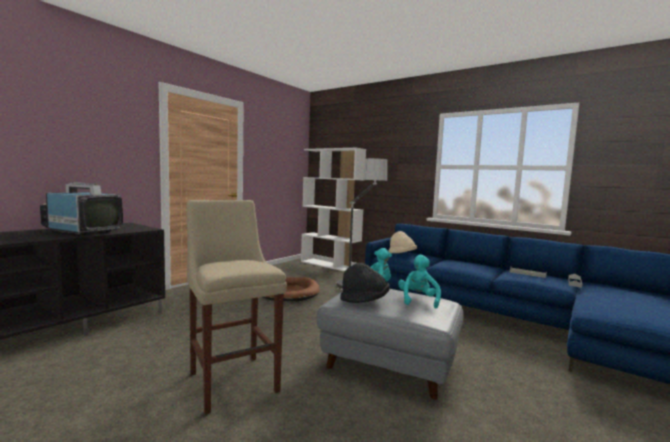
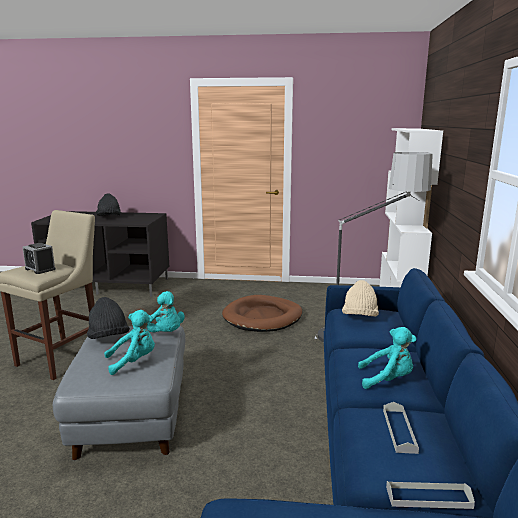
camera: 60 degrees right, 10 degrees up
(82, 231) = (109, 218): television -> black hat
(242, 264) = (40, 269): none -> alarm clock
(478, 266) = (387, 379): none -> turquoise plush toy

